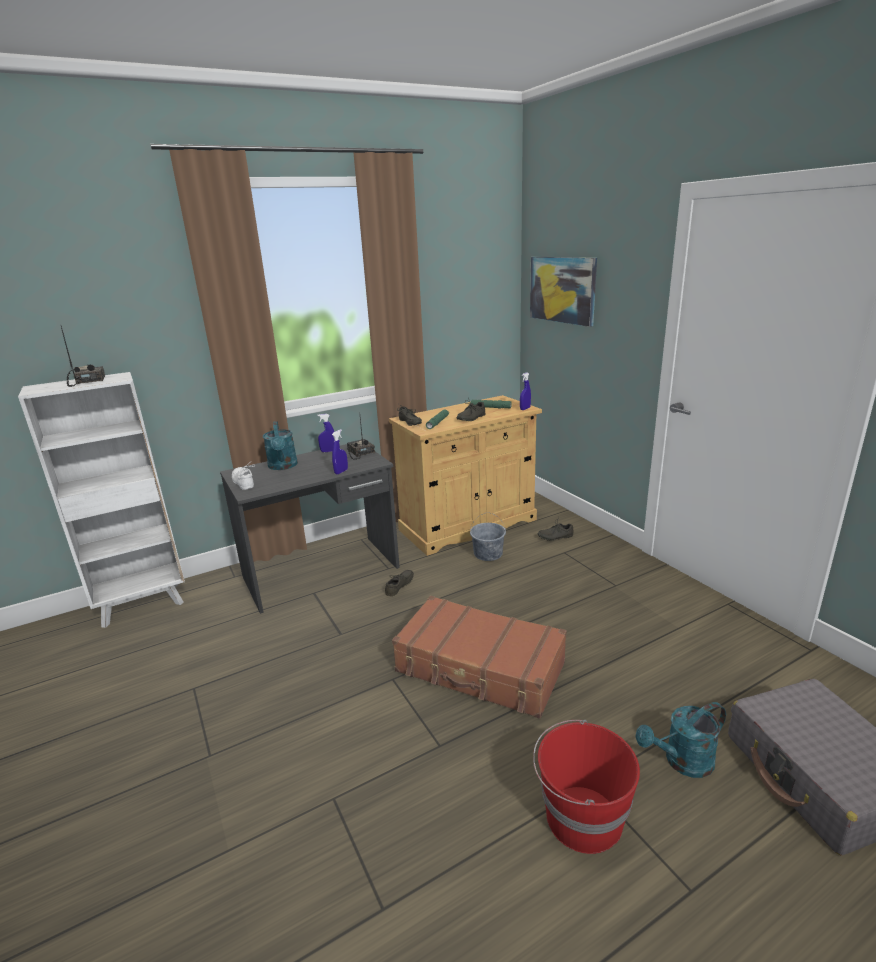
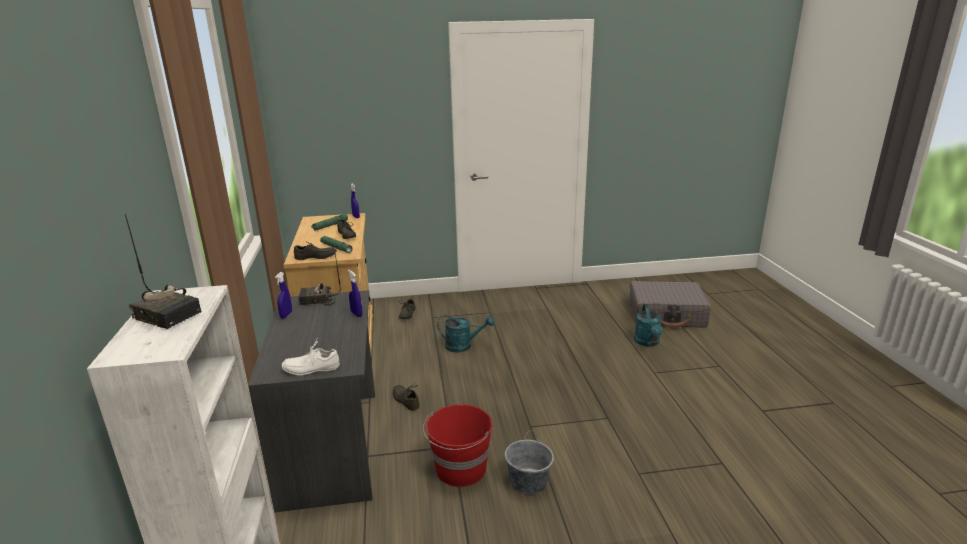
camera: 70 degrees left, 0 degrees up
(87, 381) = (170, 314): radio -> radio turned 150 degrees counterclockwise
(283, 466) = (295, 343): turquoise watering can -> turquoise watering can (463, 346)
(480, 668) = (541, 385): brown suitcase -> none
(487, 554) = (400, 347): grey bucket -> grey bucket (528, 482)
(562, 289) = (333, 107): picture -> none
(581, 818) = (675, 382): red bucket -> red bucket (460, 469)

